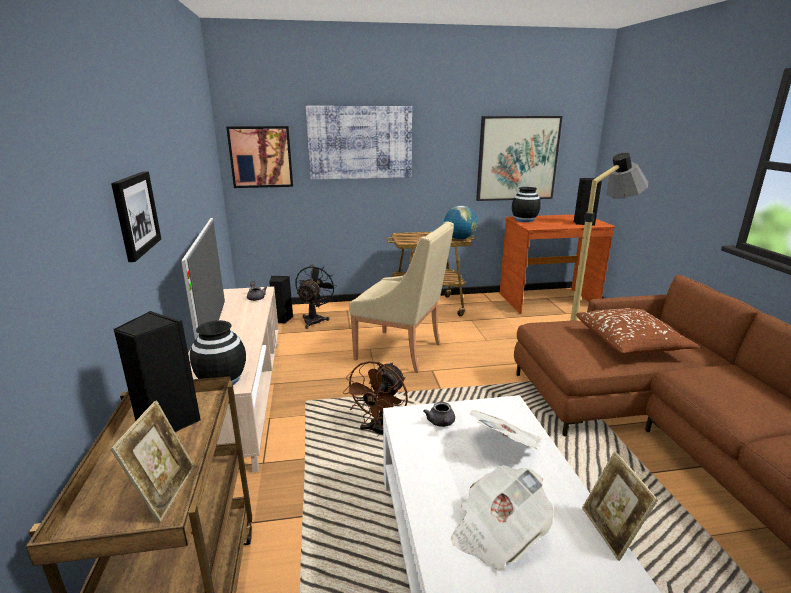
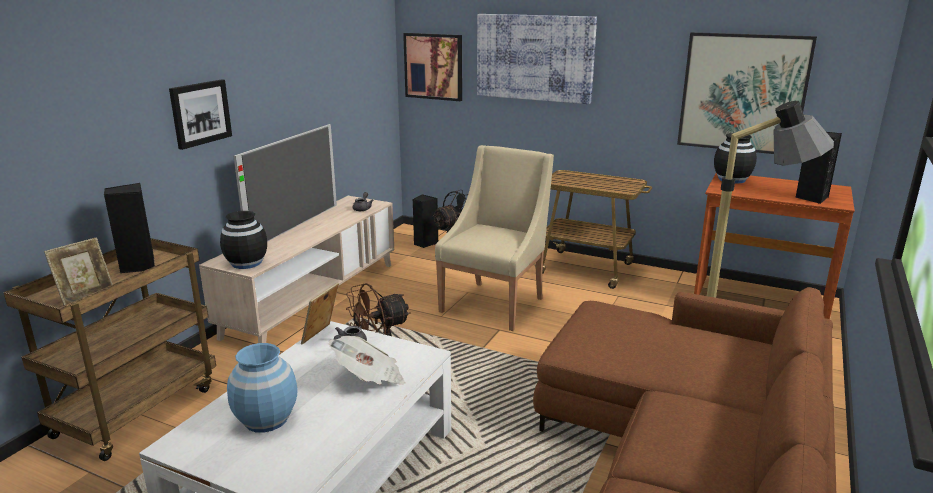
camera: 35 degrees right, 0 degrees up
(402, 351) = (494, 304): beige armchair -> beige armchair turned 120 degrees counterclockwise
(459, 239) = (623, 189): globe -> none
(497, 533) = (266, 419): newspaper -> blue vase
(610, 531) = (339, 455): picture frame -> picture frame (322, 336)
(630, 343) = (665, 351): brown pillow -> none

